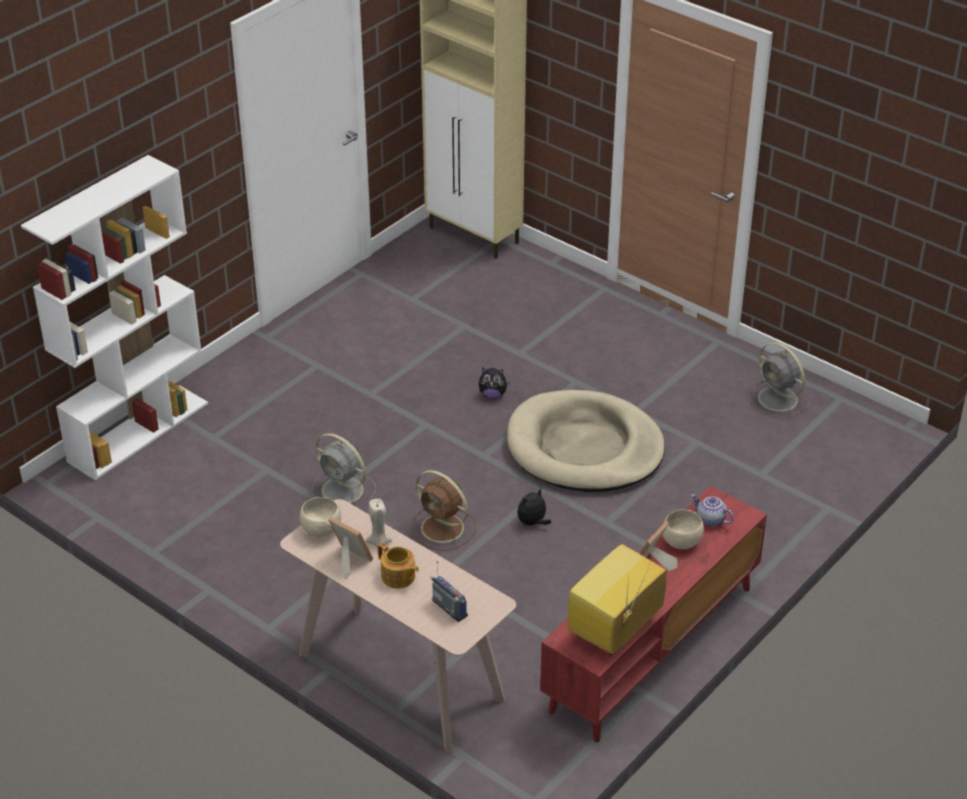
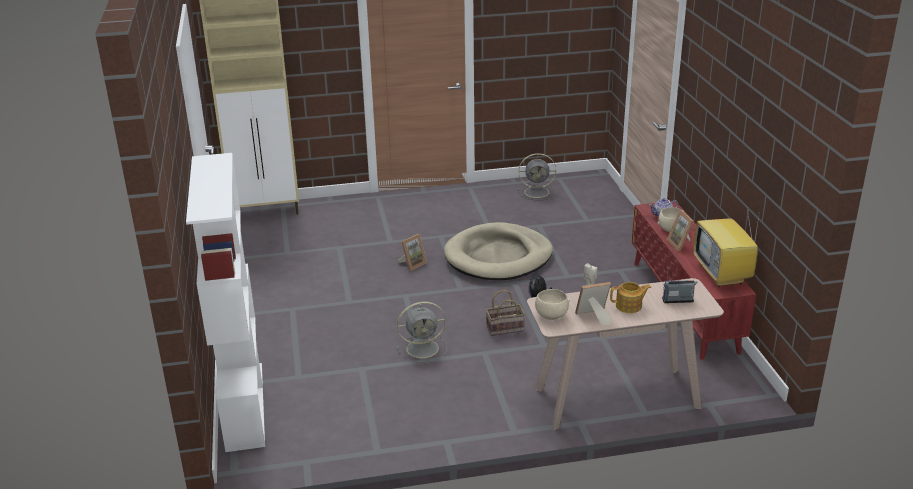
camera: 50 degrees left, 10 degrees down
(444, 529) = (505, 328): brown fan -> basket
(493, 394) = (412, 264): plush toy -> picture frame

